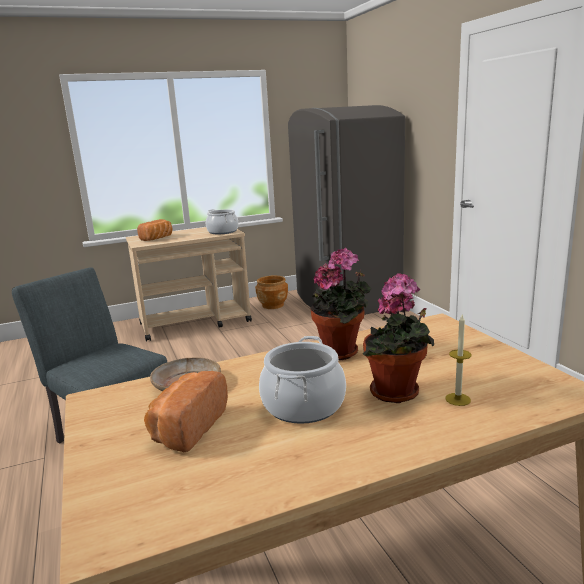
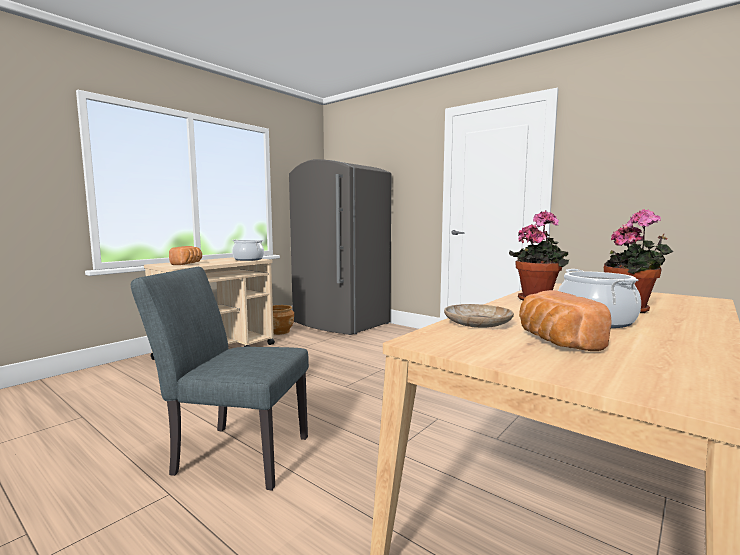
camera: 30 degrees left, 10 degrees down
(458, 399) = (667, 308): candle -> none

